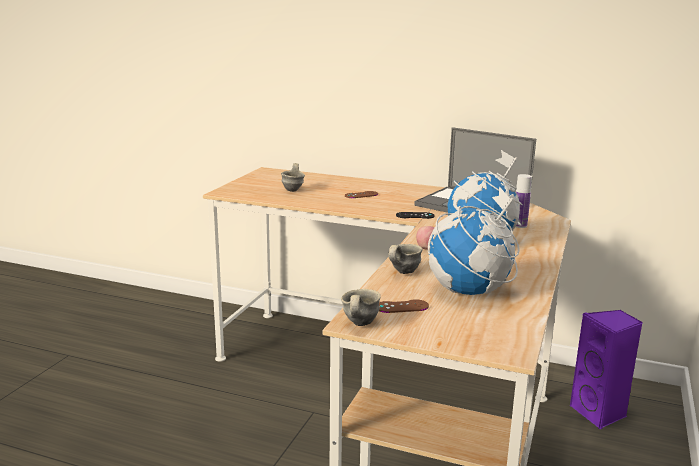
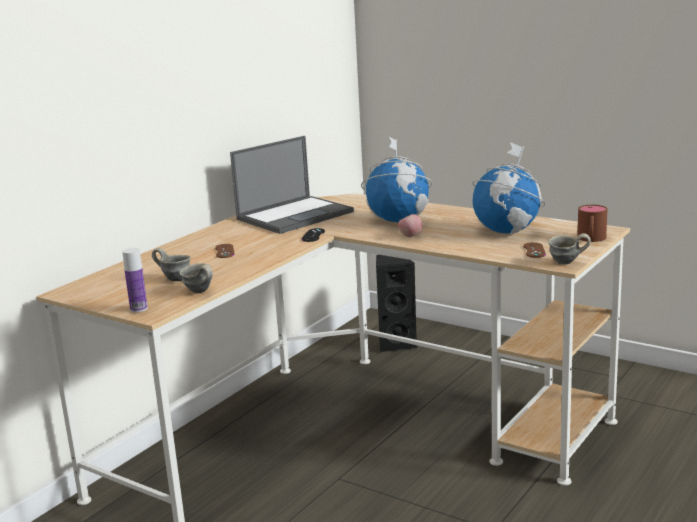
camera: 75 degrees left, 0 degrees up
(401, 272) = (463, 247): grey mug -> grey mug (199, 292)
(461, 340) = (591, 239): none -> brown mug
(519, 225) = (362, 207): bottle -> bottle (139, 309)
(600, 413) = (396, 343): purple speaker -> black speaker

